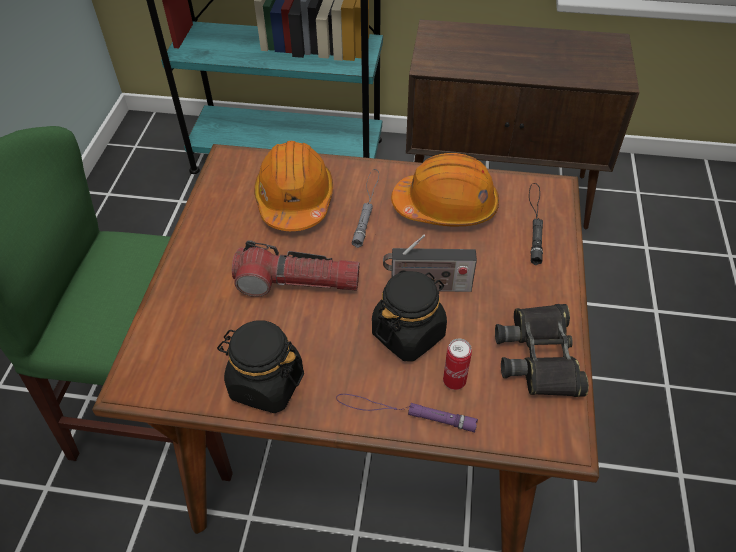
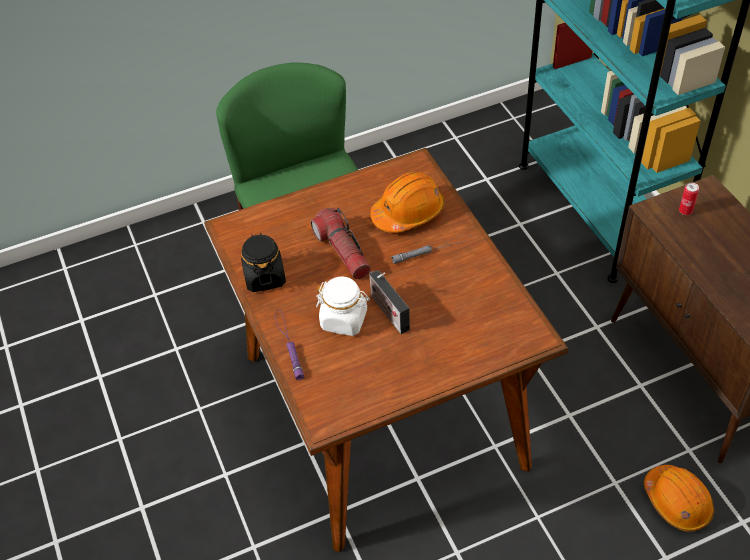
camera: 60 degrees right, 0 degrees up
(408, 333) = (344, 320): black jar -> white jar
(446, 207) = (467, 288): orange hard hat -> orange hard hat (677, 502)
(454, 381) = (326, 356): can -> can (685, 211)
(535, 222) = (493, 341): black flashlight -> none
(539, 356) = (375, 389): black binoculars -> none

